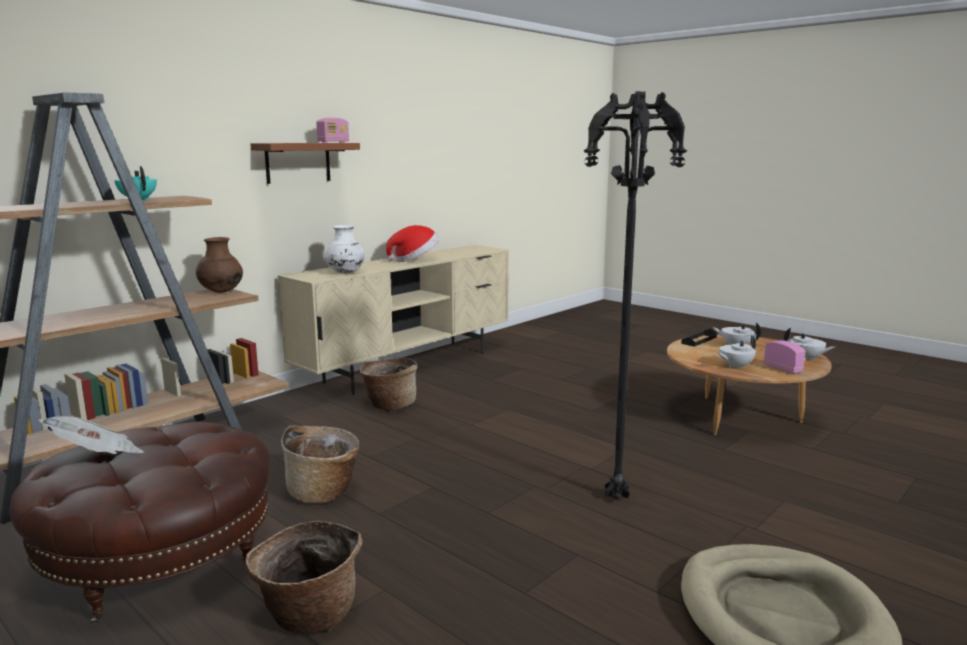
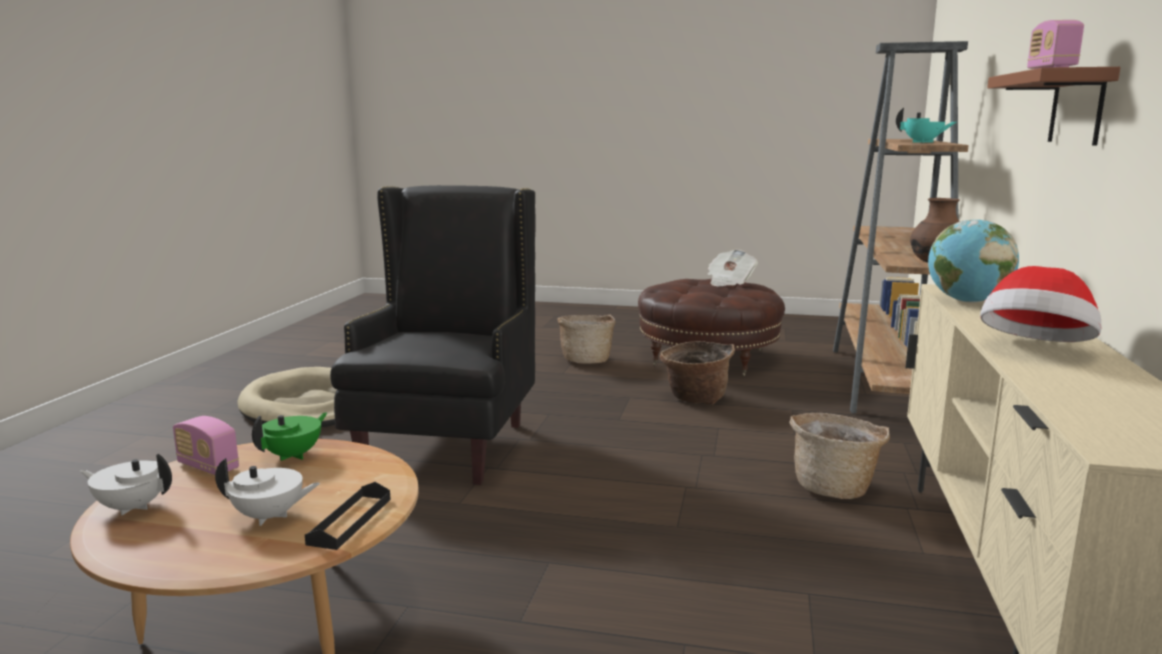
camera: 150 degrees right, 0 degrees up
(345, 273) = (967, 301): white vase -> globe
(616, 497) = (446, 447): black floor lamp -> black armchair
(735, 366) = (293, 455): white teapot -> green teapot

